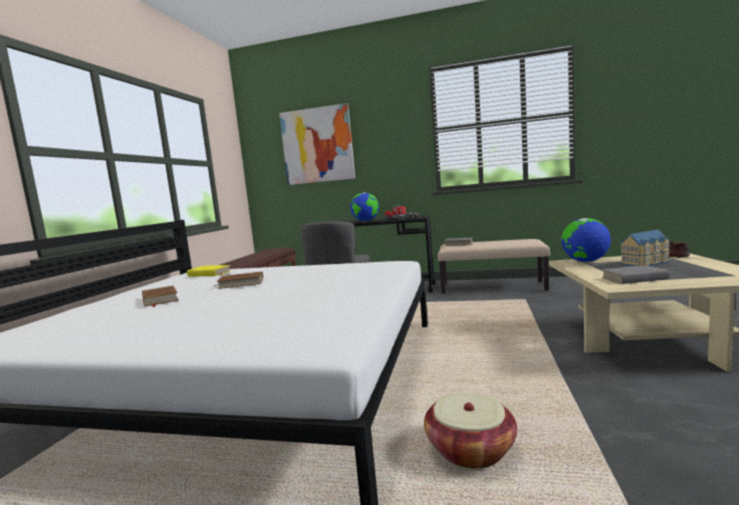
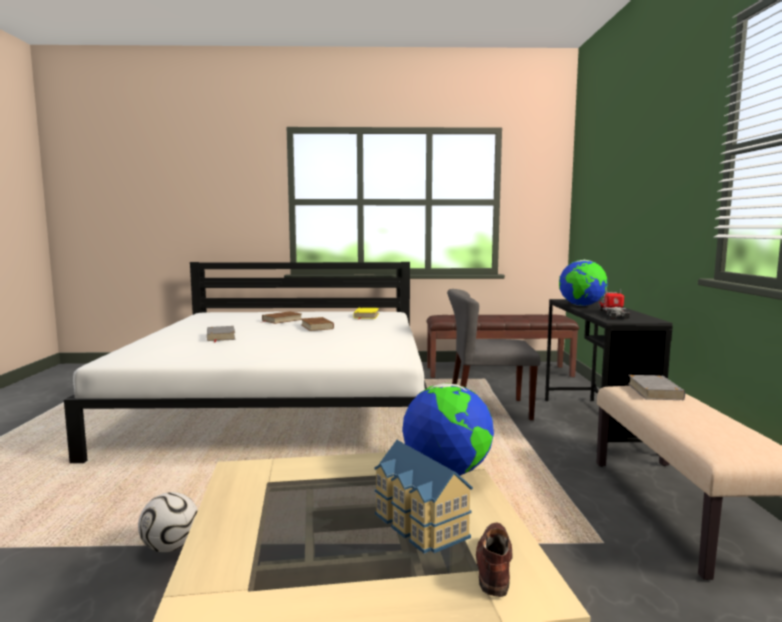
camera: 75 degrees right, 0 degrees up
(317, 145) = (615, 177): picture -> none
(470, 449) = (125, 489): basket -> none
(577, 402) = (170, 547): none -> football
(634, 278) = (283, 490): grey book -> grey book (220, 336)

